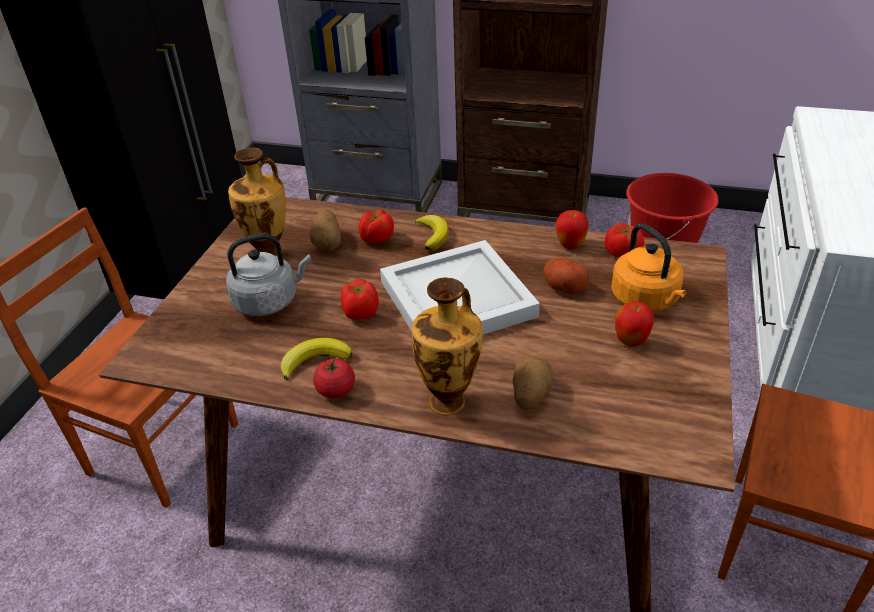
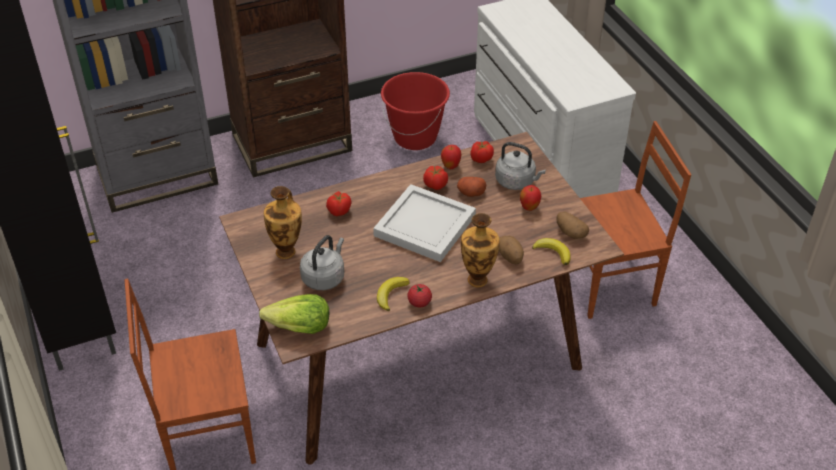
camera: 40 degrees left, 5 degrees up
(168, 344) = (299, 328): none -> lettuce
(328, 242) = (312, 227): potato -> potato (570, 232)
(360, 313) = (383, 258): tomato -> tomato (435, 185)
(433, 235) = (368, 194): banana -> banana (553, 252)
(646, 301) = (517, 182): orange kettle -> grey kettle

